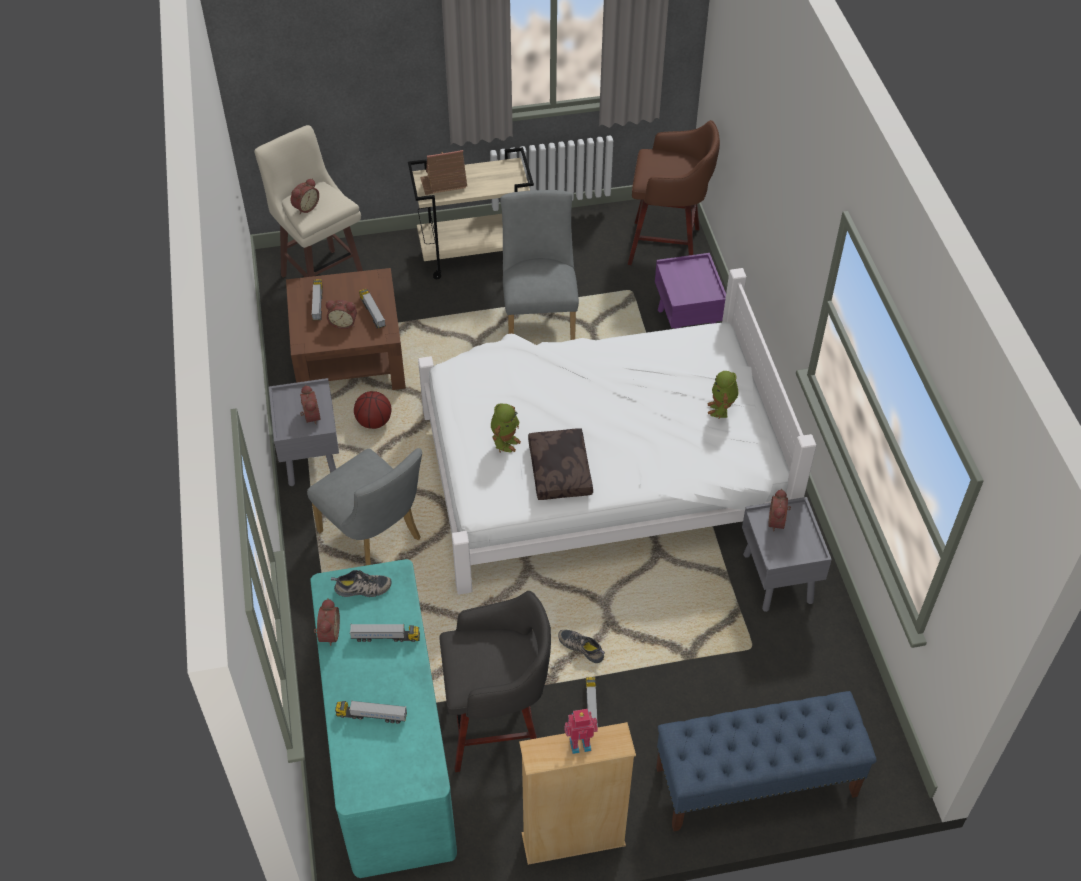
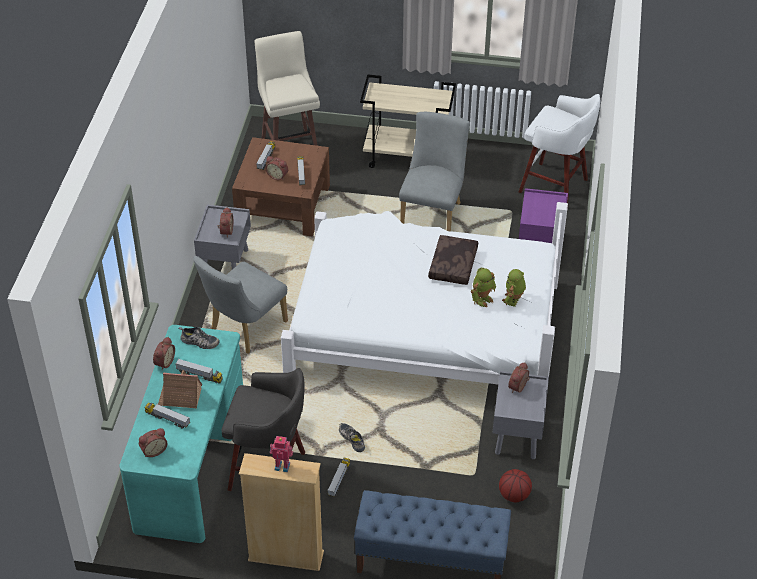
camera: 20 degrees right, 5 degrees down
(305, 207) = (280, 89): alarm clock -> alarm clock (153, 450)
(374, 422) = (280, 253): basketball -> basketball (514, 495)
(375, 539) = (244, 329): grey chair -> grey chair turned 60 degrees clockwise
(444, 182) = (388, 95): toy house -> toy house (180, 397)
(505, 442) = (347, 280): toy robot -> toy robot (482, 299)
(561, 471) = (377, 310): brown pillow -> brown pillow (454, 266)
(667, 246) = (555, 186): brown stool -> white stool

